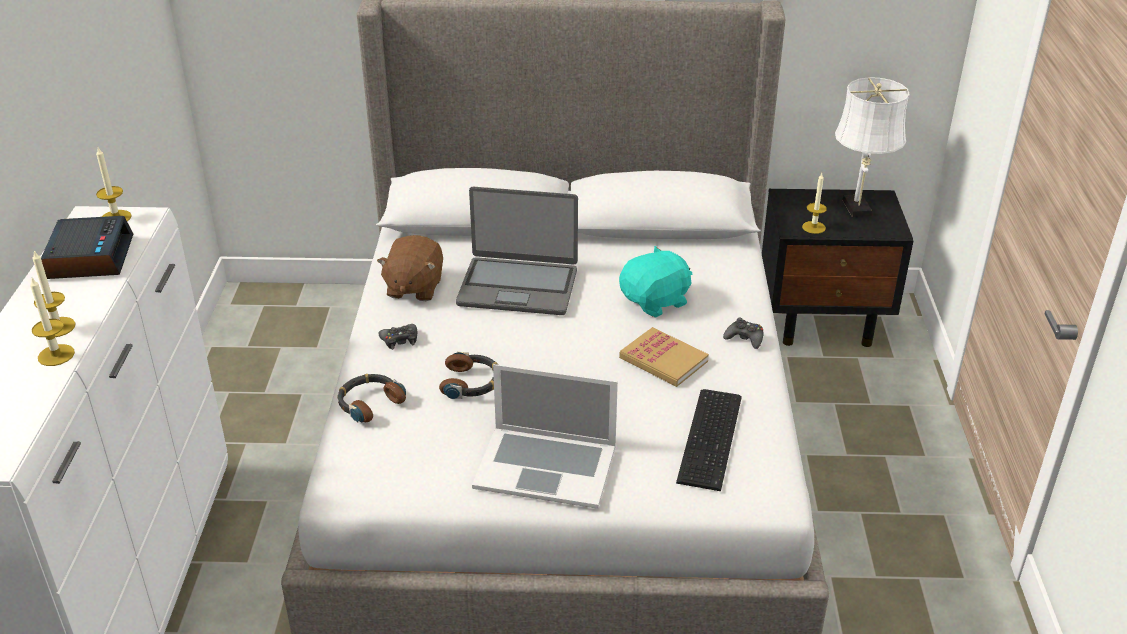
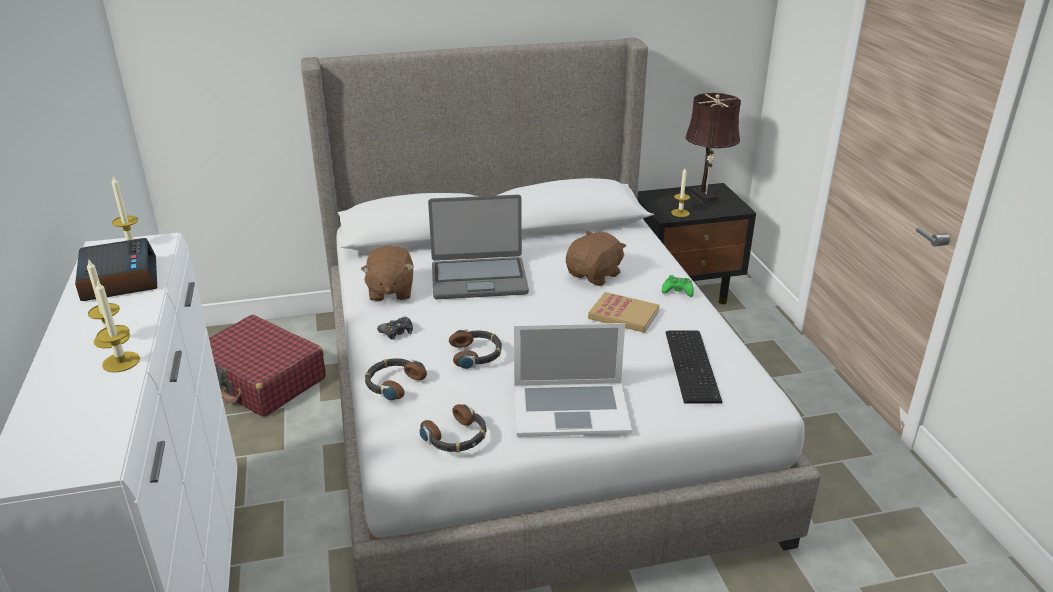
camera: 15 degrees left, 5 degrees down
(288, 356) = (261, 379): none -> red suitcase
(408, 477) = (456, 437): none -> headphones
(655, 302) = (595, 275): turquoise plush toy -> brown plush toy
(745, 338) = (677, 291): black game controller -> green game controller
(858, 209) = (705, 197): white table lamp -> brown table lamp

